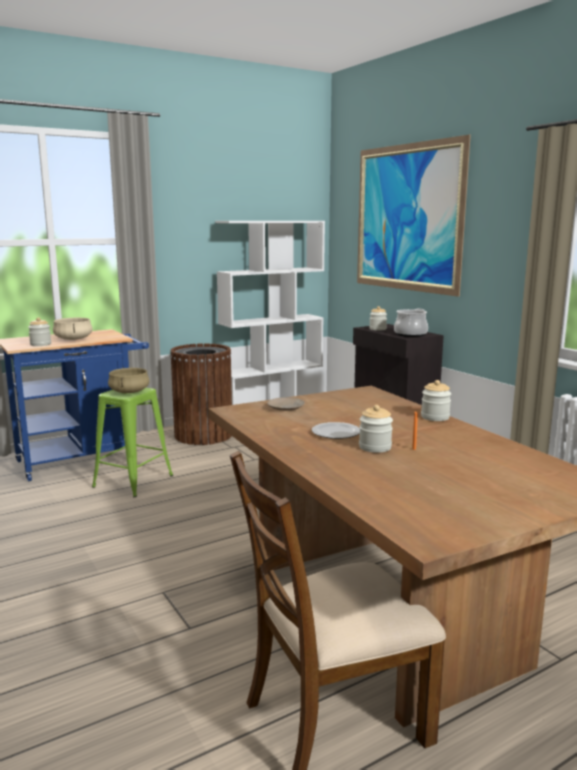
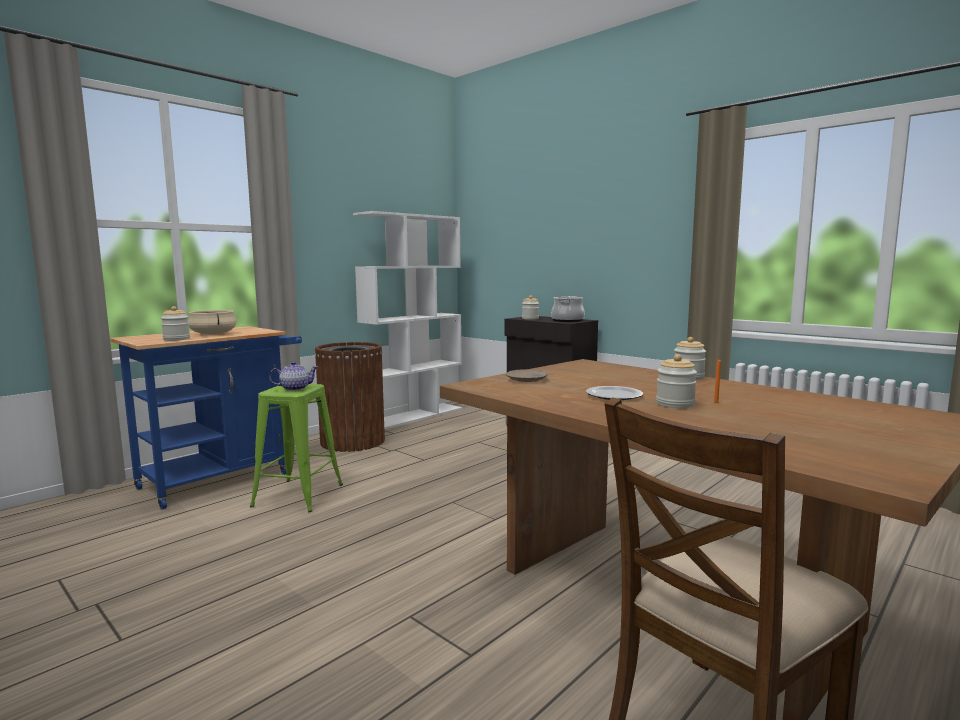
camera: 15 degrees left, 5 degrees down
(129, 392) = (294, 388): beige cooking pot -> teapot
(407, 218) = (549, 210): picture -> none

